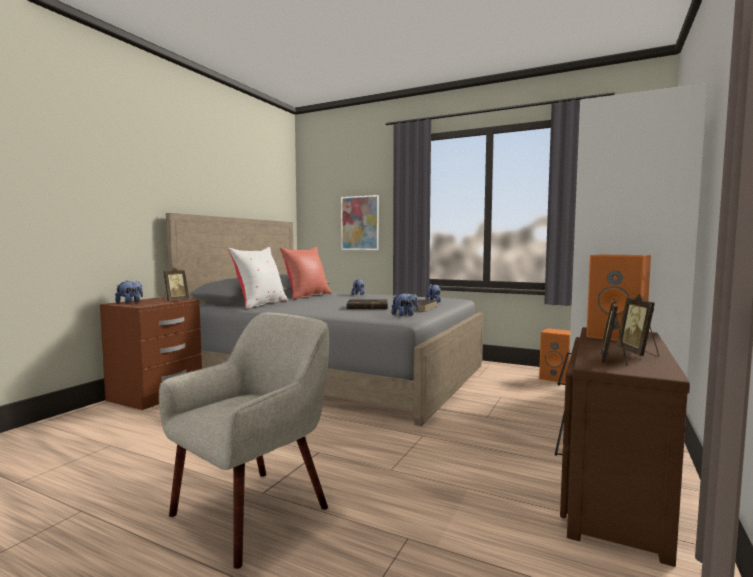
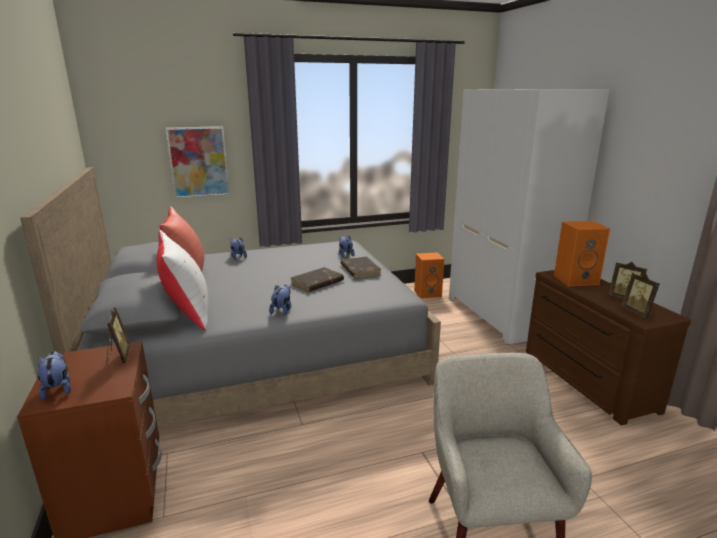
camera: 45 degrees left, 15 degrees up
(405, 315) = (384, 287): plush toy -> plush toy (282, 310)

